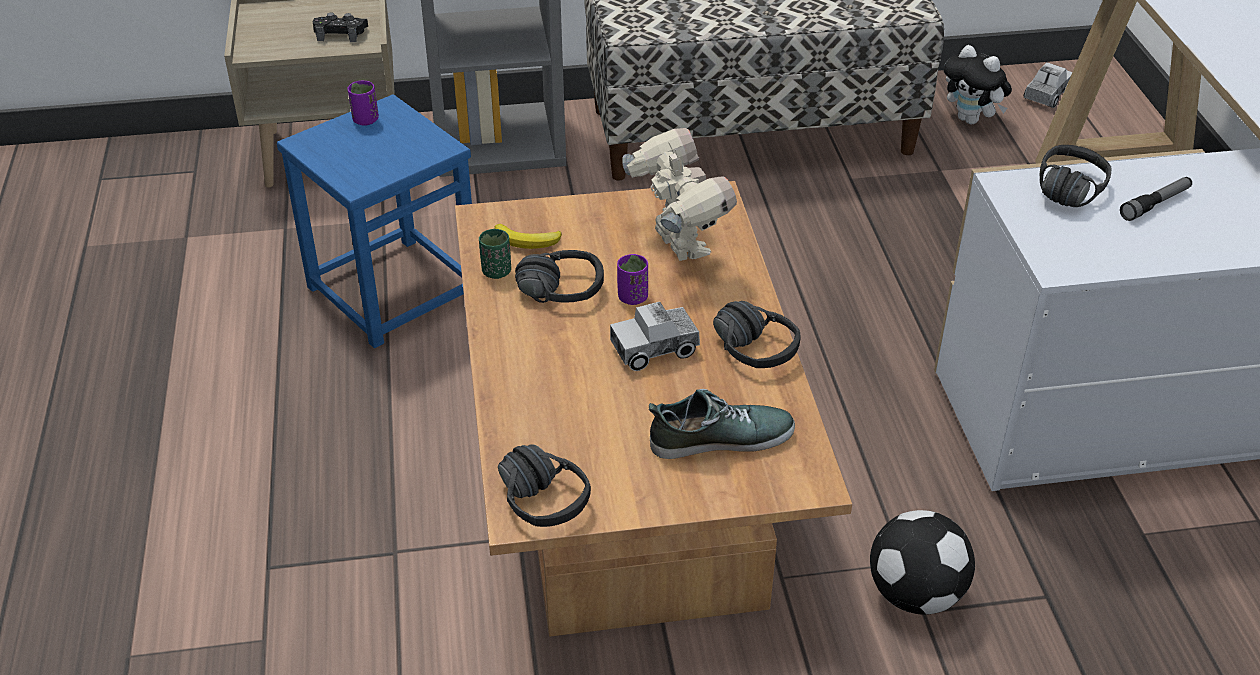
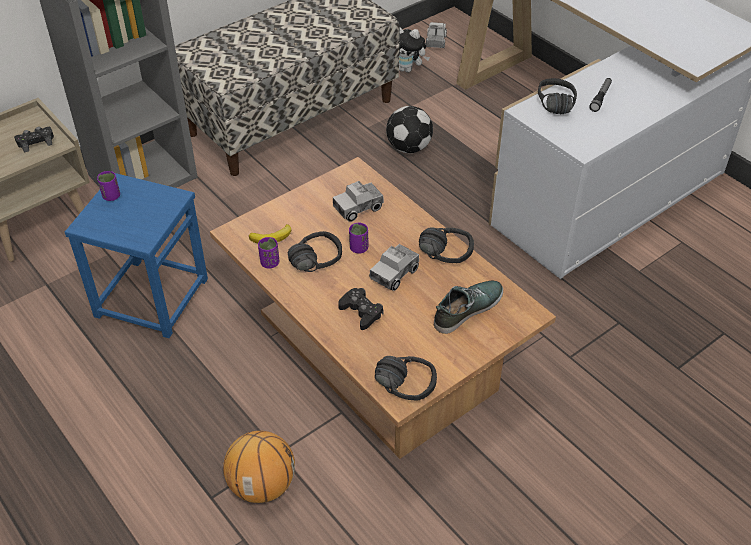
camera: 30 degrees left, 5 degrees up
(342, 582) = (262, 485): none -> basketball
(496, 271) = (270, 263): green cup -> purple cup
(564, 380) = (361, 312): none -> black game controller
(677, 246) = (358, 208): toy robot -> toy truck
(915, 595) = (561, 350): football -> football (409, 148)

